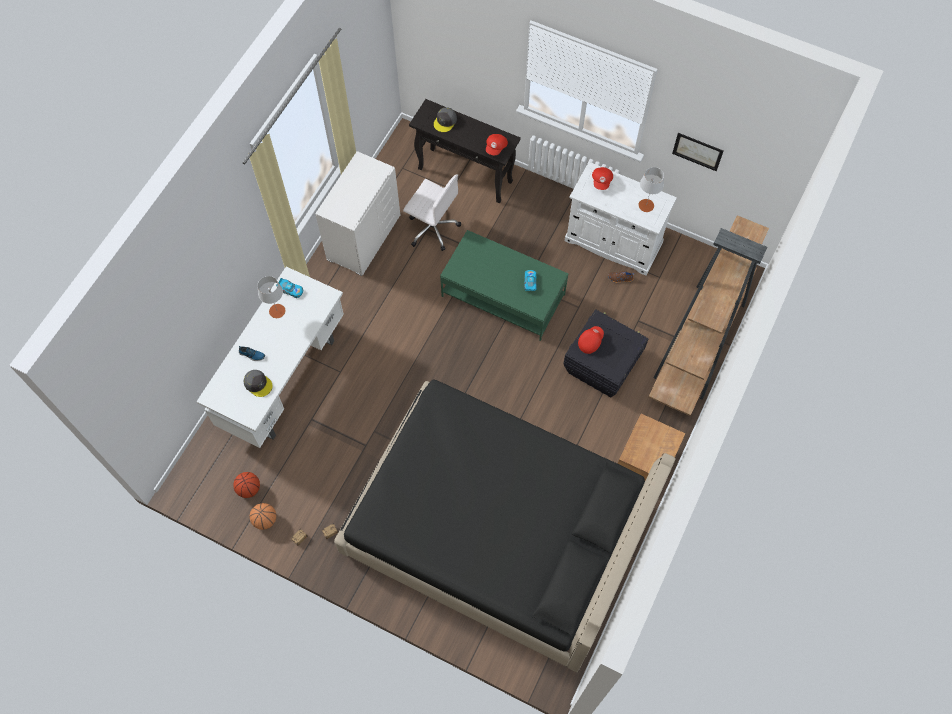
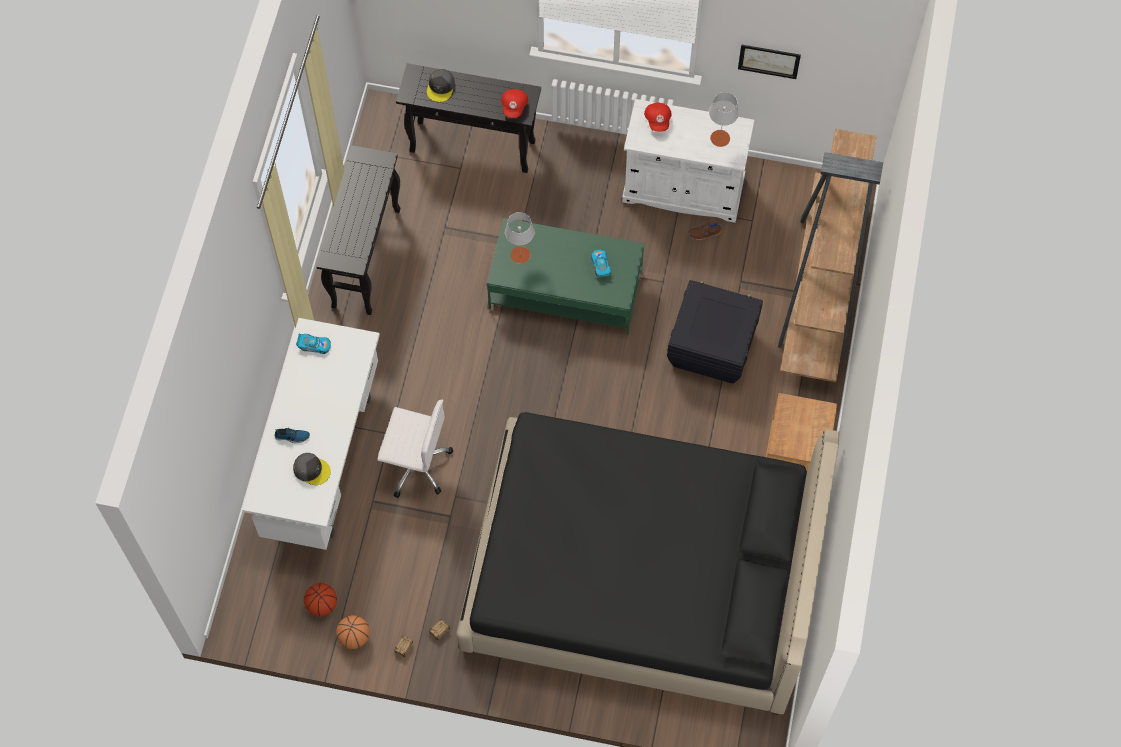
camera: 15 degrees left, 0 degrees up
(277, 311) = (305, 375): grey table lamp -> grey table lamp (520, 255)
(363, 237) = (366, 257): white dresser -> black console table
(432, 228) = (451, 224): white office chair -> white office chair (415, 464)
(590, 341) = (694, 321): red cap -> none

